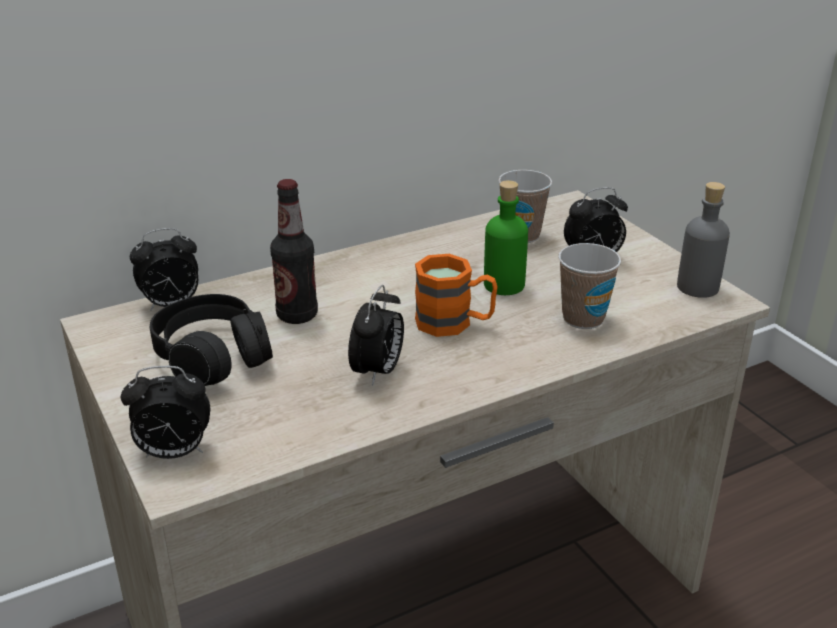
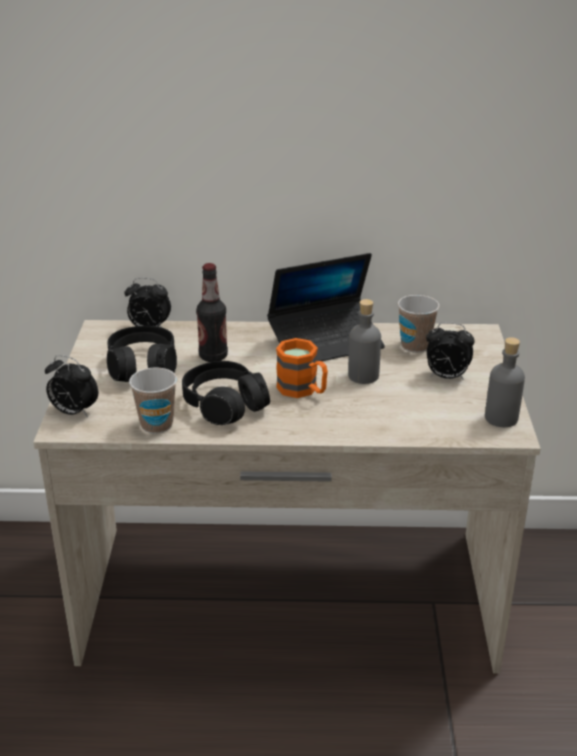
camera: 30 degrees right, 0 degrees up
(378, 372) = (225, 405): alarm clock -> black headphones
(419, 259) = (326, 342): none -> laptop
(504, 285) = (363, 376): green bottle -> grey bottle
(583, 318) = (391, 413): cup -> cup (156, 425)

